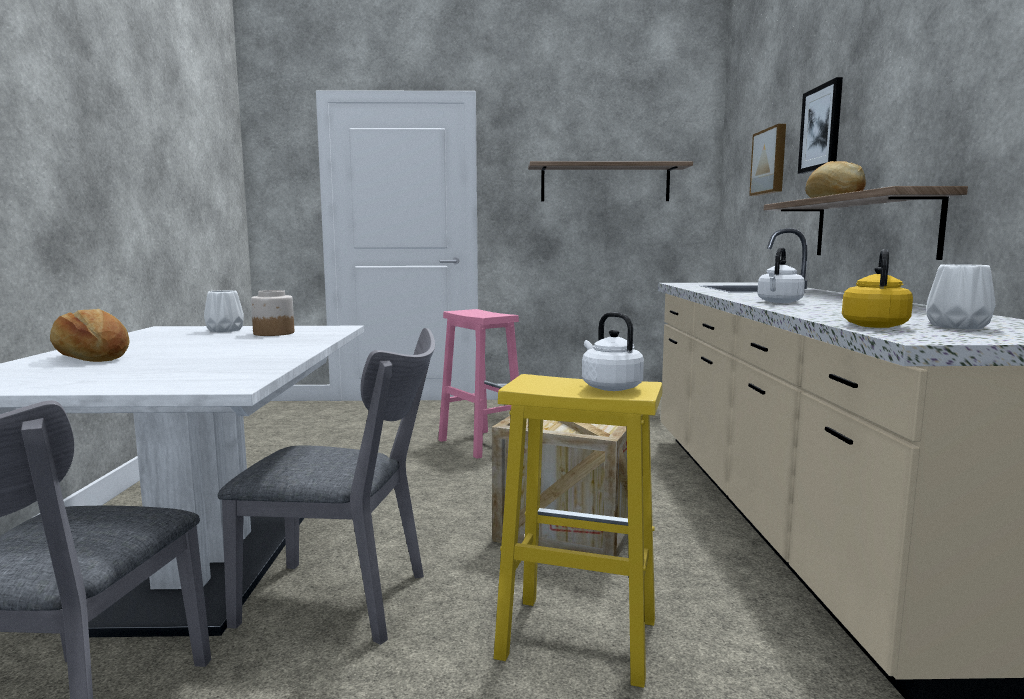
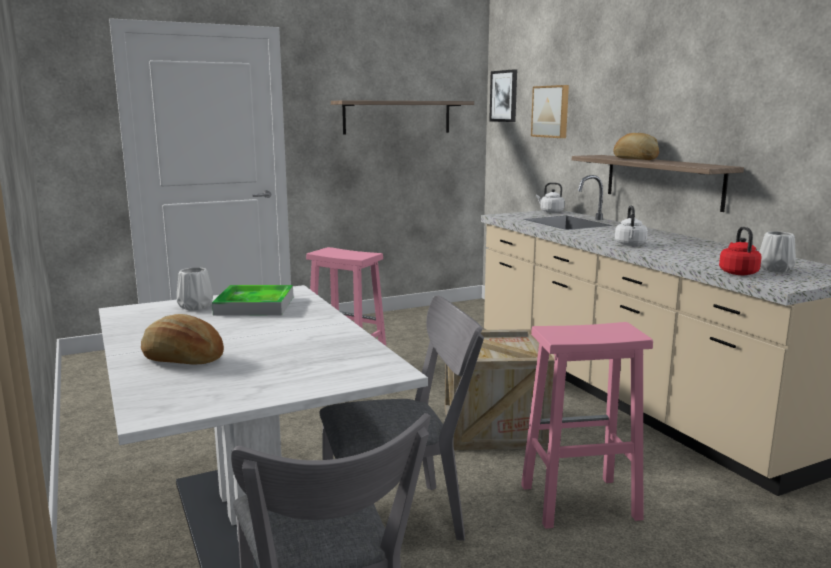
camera: 25 degrees left, 5 degrees up
(273, 333) = (255, 305): jar -> tray
(575, 638) = (577, 502): yellow stool -> pink stool
(609, 387) = (609, 331): white kettle -> white kettle (550, 211)
(821, 128) = (608, 98): picture -> picture (504, 96)
(874, 325) = (737, 272): yellow kettle -> red kettle

